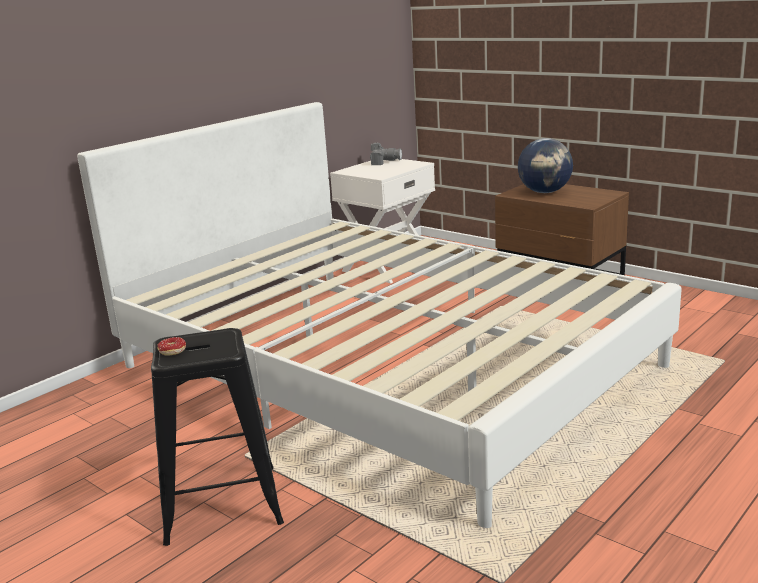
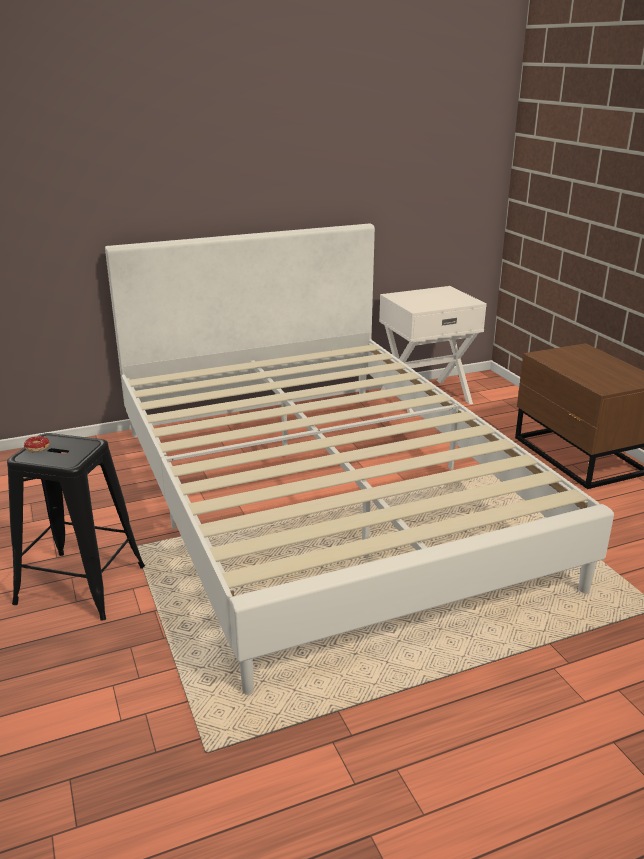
camera: 25 degrees right, 5 degrees up
(384, 162) = (442, 292): camera -> none
(545, 192) = (578, 361): globe -> none

